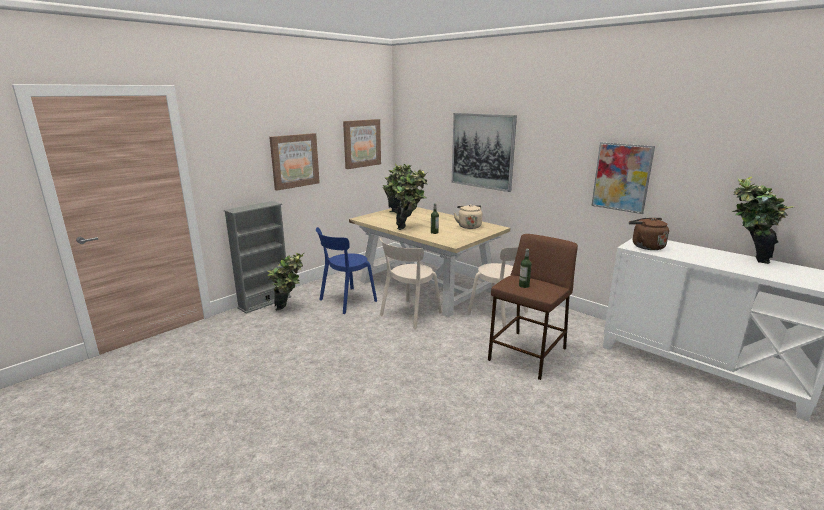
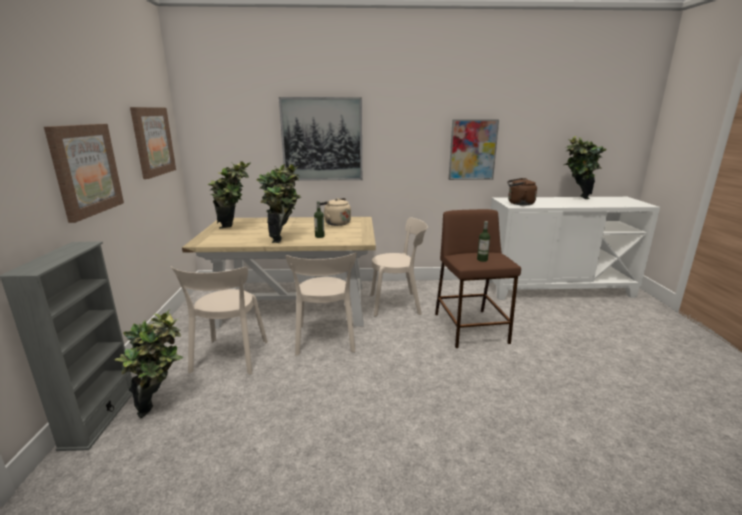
camera: 45 degrees left, 0 degrees up
(345, 301) = (229, 358): blue chair -> beige chair

